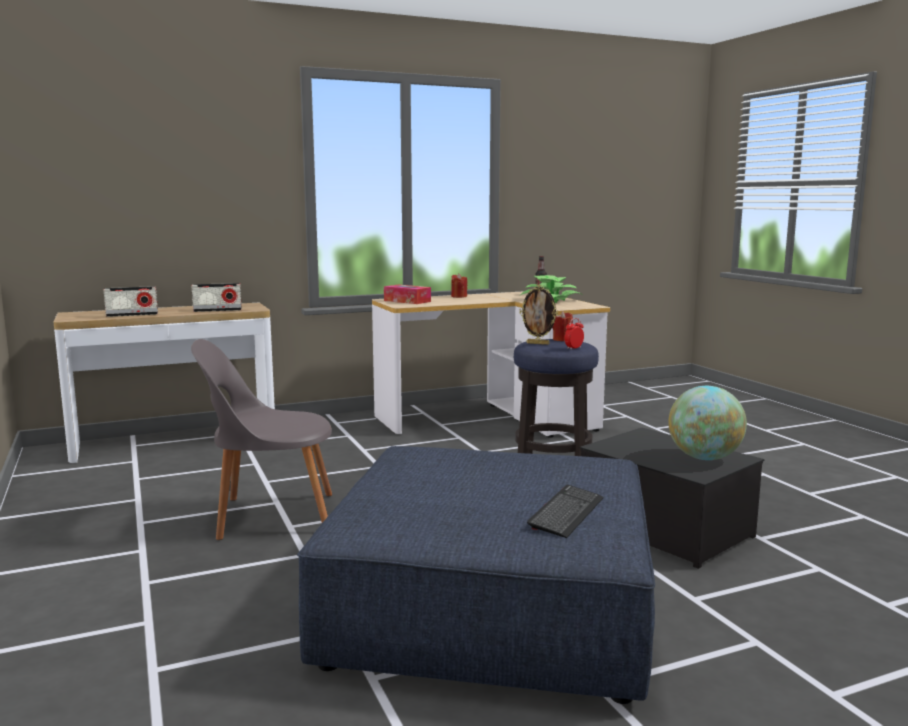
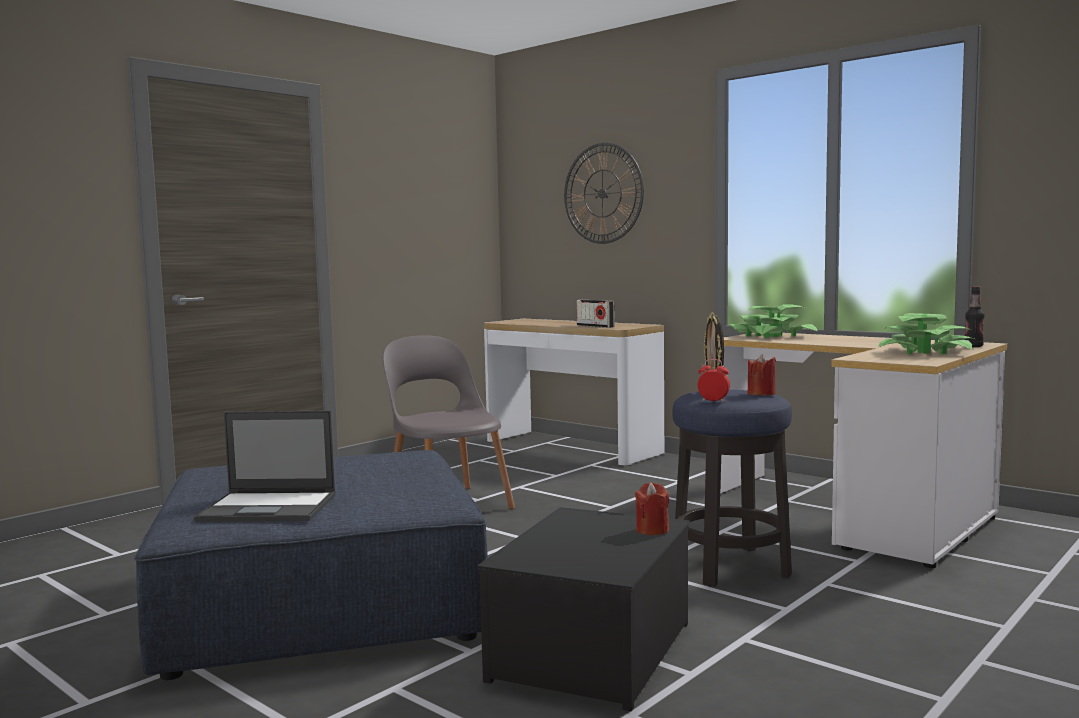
camera: 65 degrees right, 5 degrees down
(132, 315) = (537, 323): radio -> none
(167, 170) = (602, 193): none -> wall clock
(407, 301) = (771, 336): tissue box -> potted plant
(459, 296) = (855, 338): red candle -> red candle (652, 530)
(566, 513) = (270, 508): keyboard -> laptop
(704, 458) = (586, 557): globe -> none

